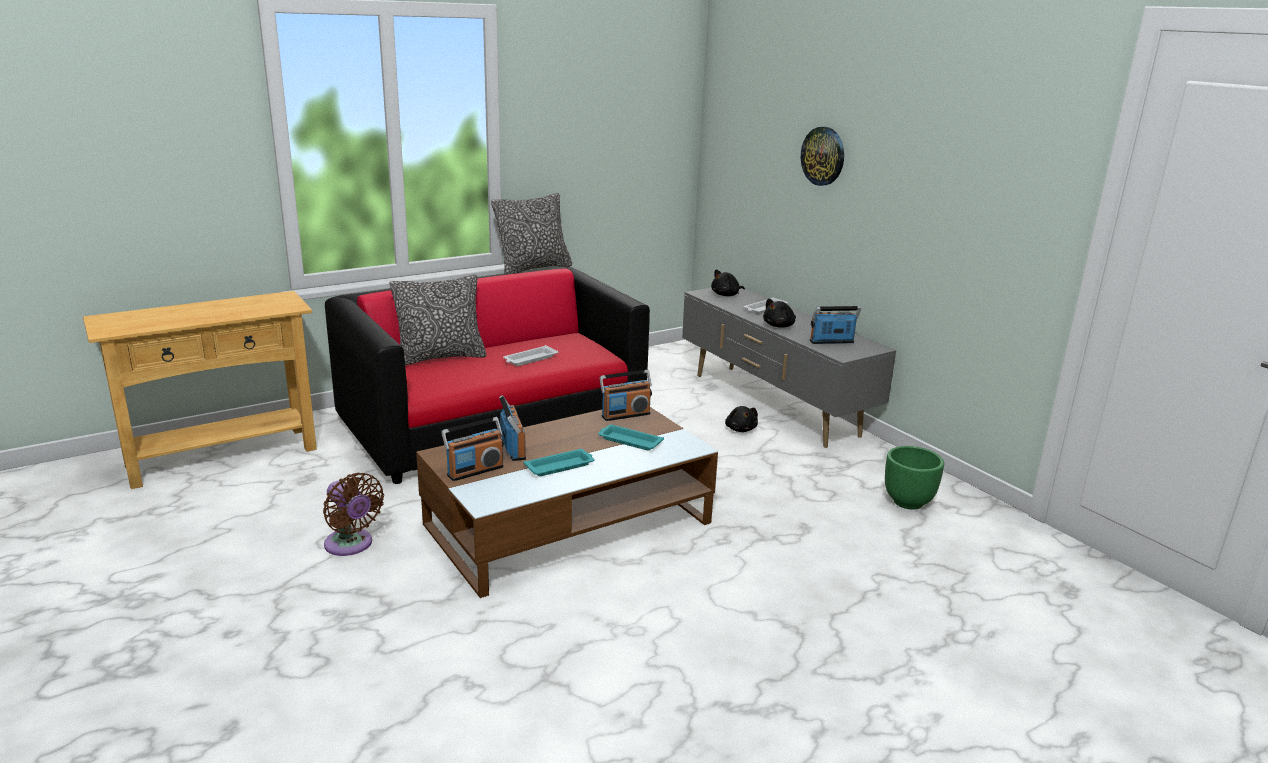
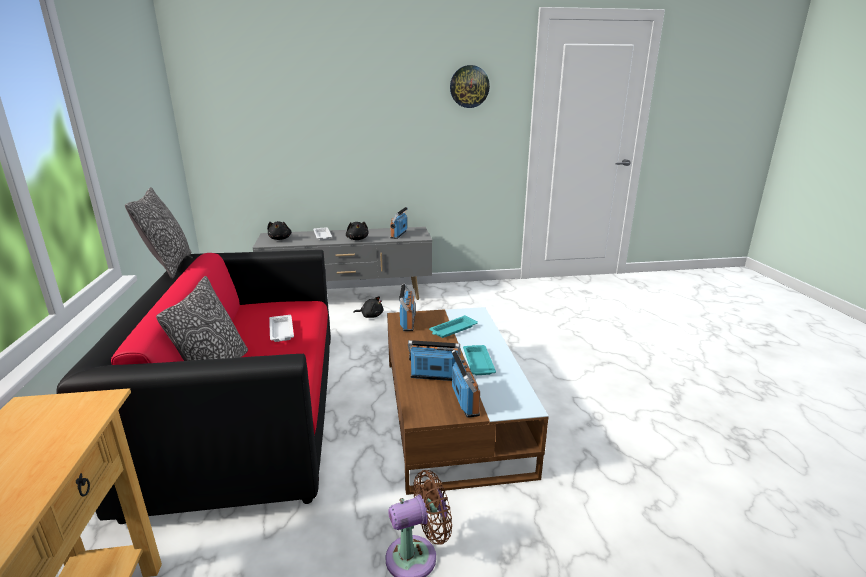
camera: 65 degrees left, 0 degrees up
(823, 156) = (332, 117): wall clock -> wall clock (469, 86)
(908, 502) = (493, 298): green planter -> none

